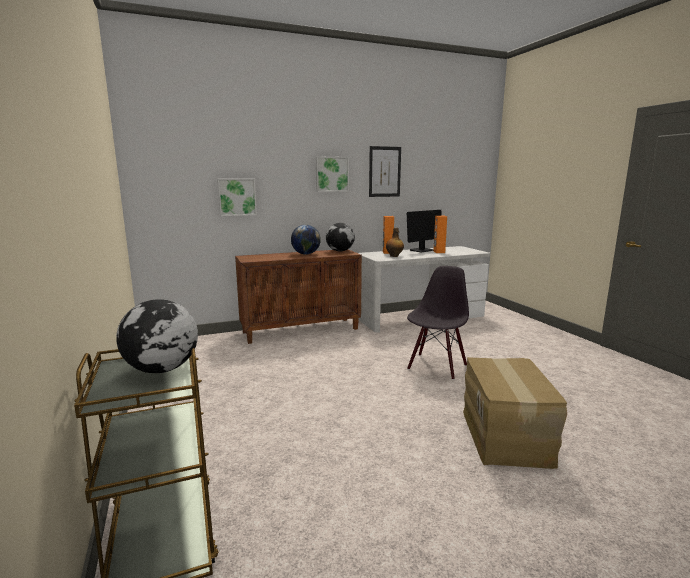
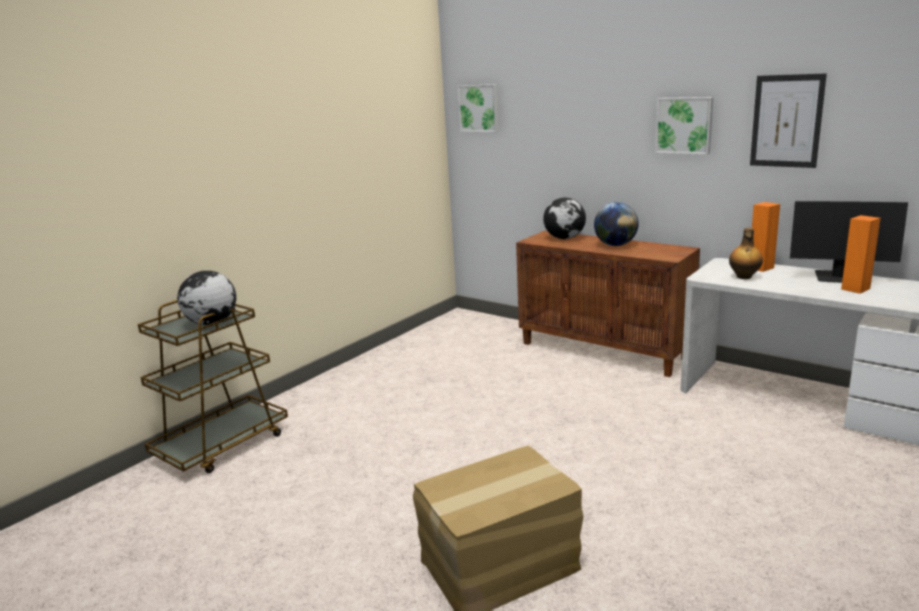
camera: 60 degrees right, 5 degrees up
(237, 197) = (552, 155): picture -> picture (479, 108)
(340, 251) = (673, 250): globe -> globe (565, 238)
(436, 366) = (636, 466): black chair -> none

